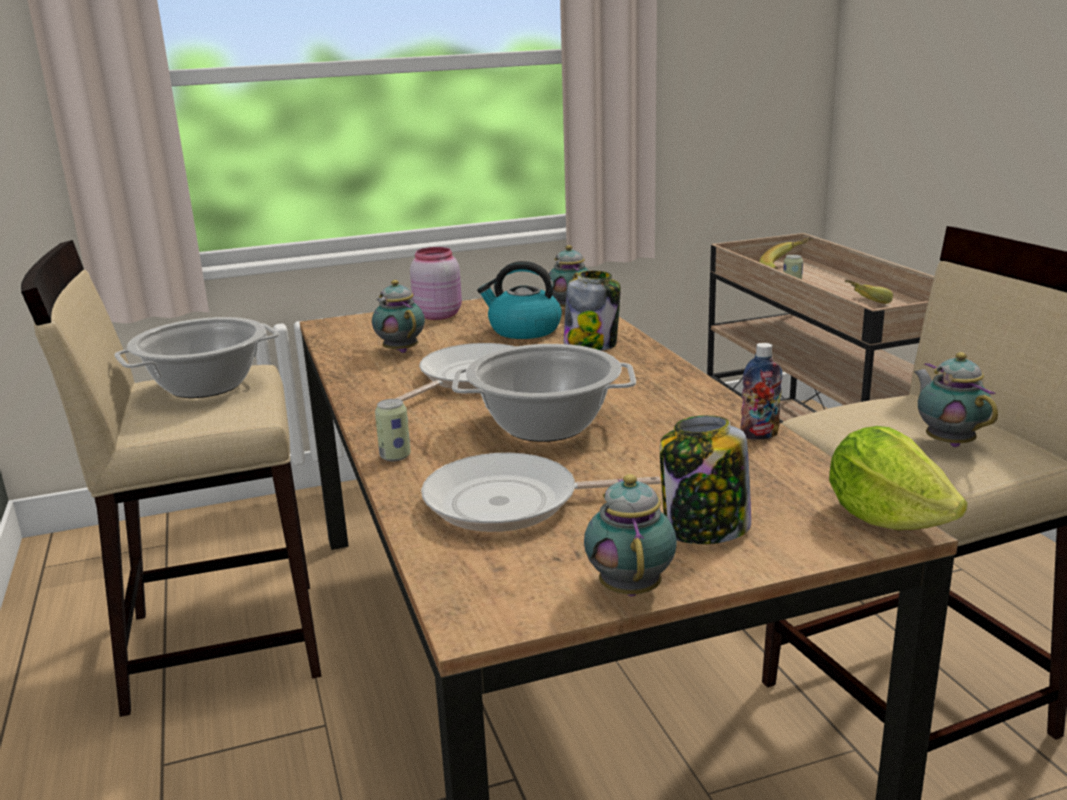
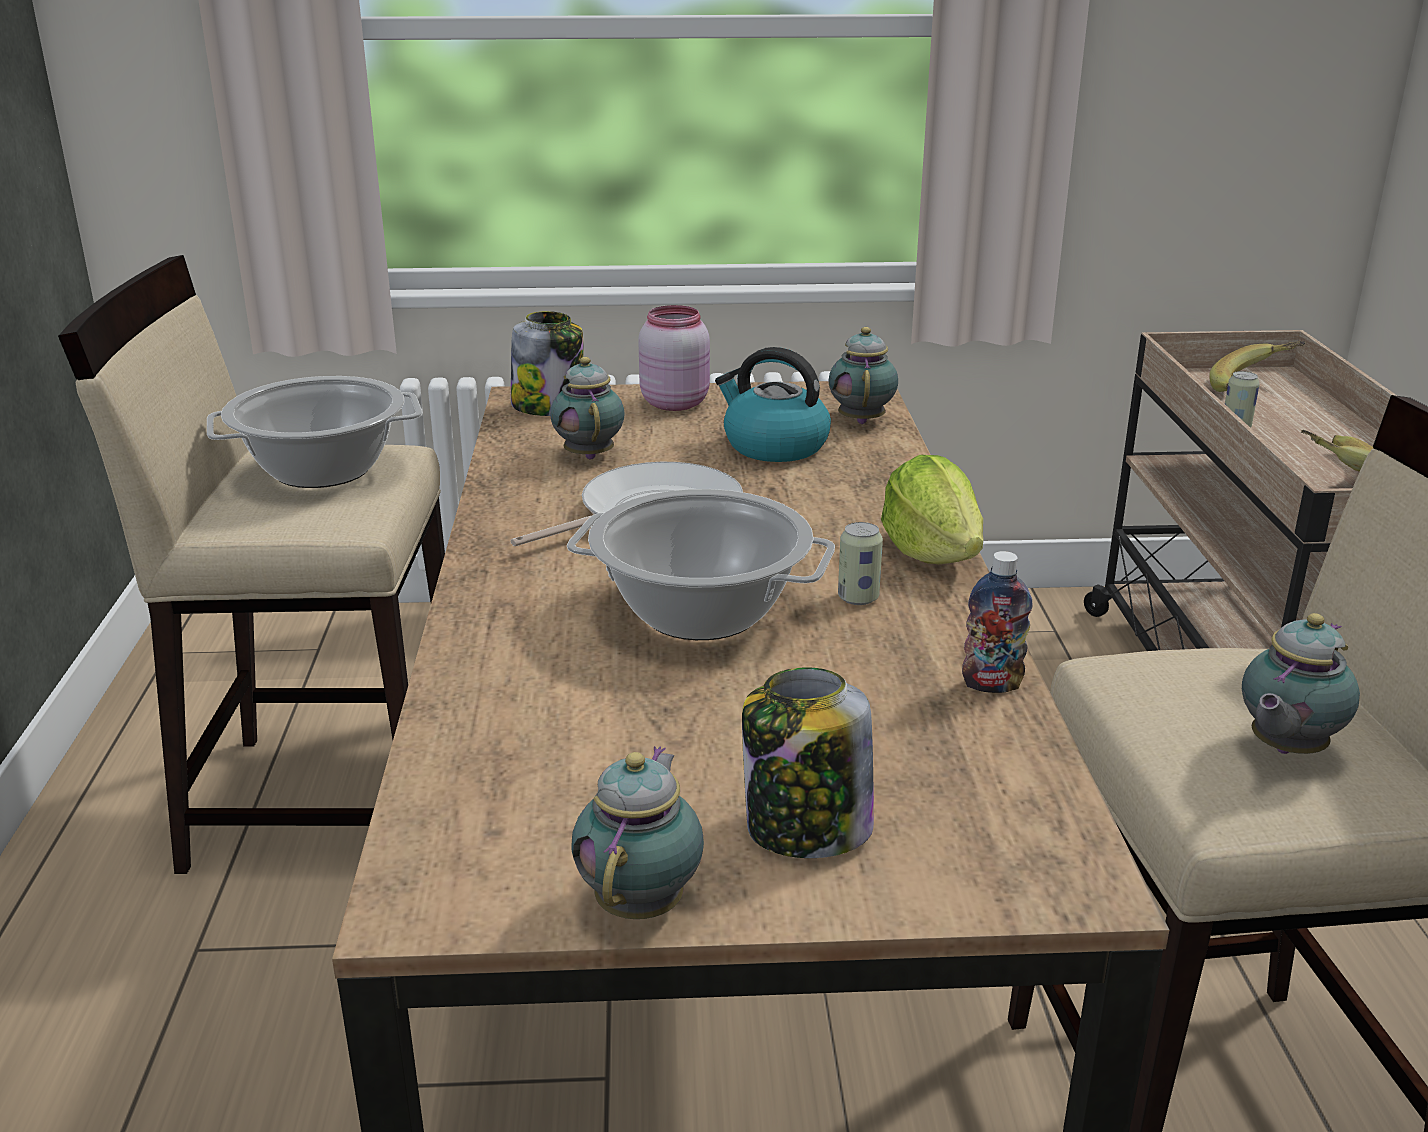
camera: 15 degrees right, 5 degrees up
(395, 456) = (475, 626): can -> can (858, 598)
(511, 503) = (574, 731): frying pan -> none
(591, 344) = (852, 485): jar -> jar (549, 406)
(886, 518) = (1084, 867): lettuce -> lettuce (932, 552)
(947, 442) = (1283, 749): teapot -> teapot turned 135 degrees counterclockwise

